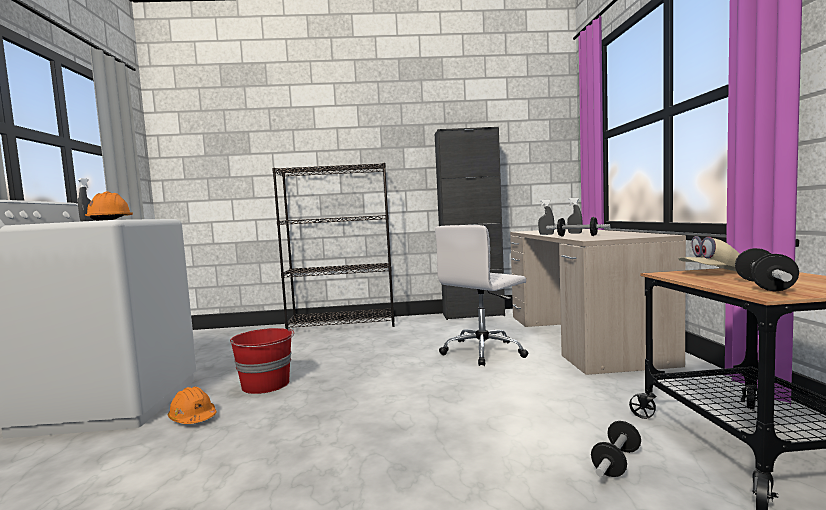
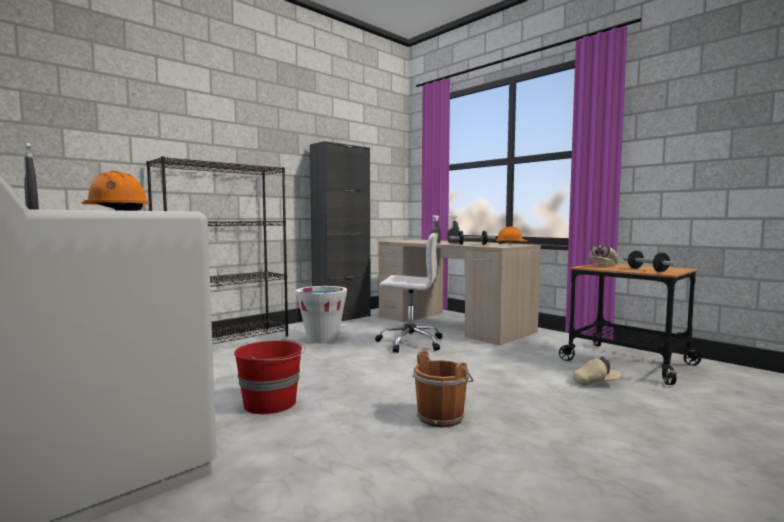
camera: 40 degrees left, 0 degrees up
(193, 418) = (260, 447): orange hard hat -> orange hard hat (510, 244)
(348, 439) = (441, 416): none -> brown bucket
(414, 333) = (322, 339): none -> white bucket
(484, 351) = (409, 342): white office chair -> white office chair turned 90 degrees counterclockwise
(616, 462) = (595, 383): dumbbell -> beige cap

